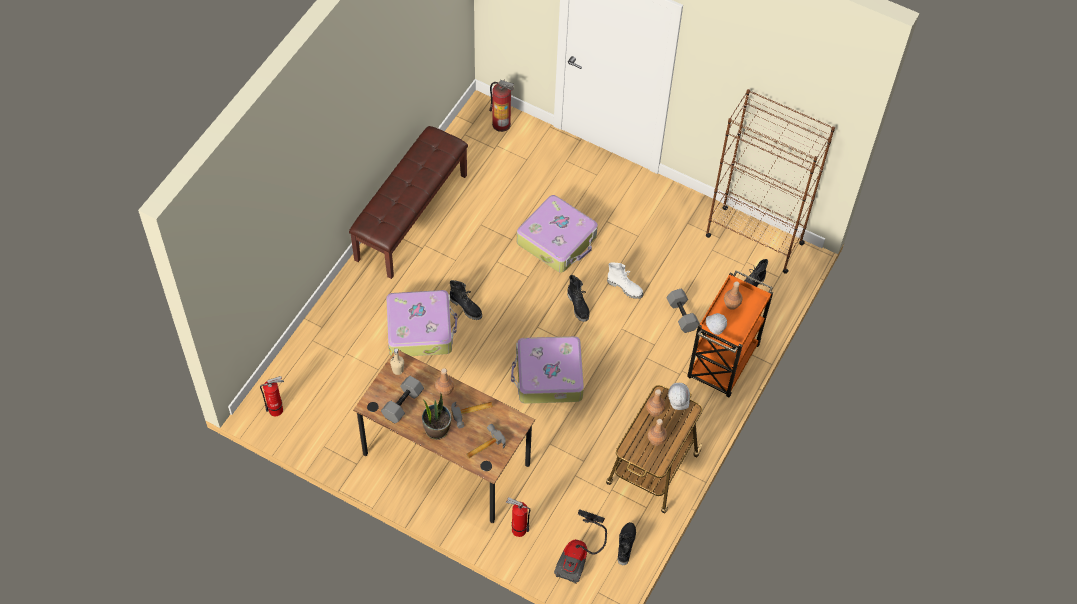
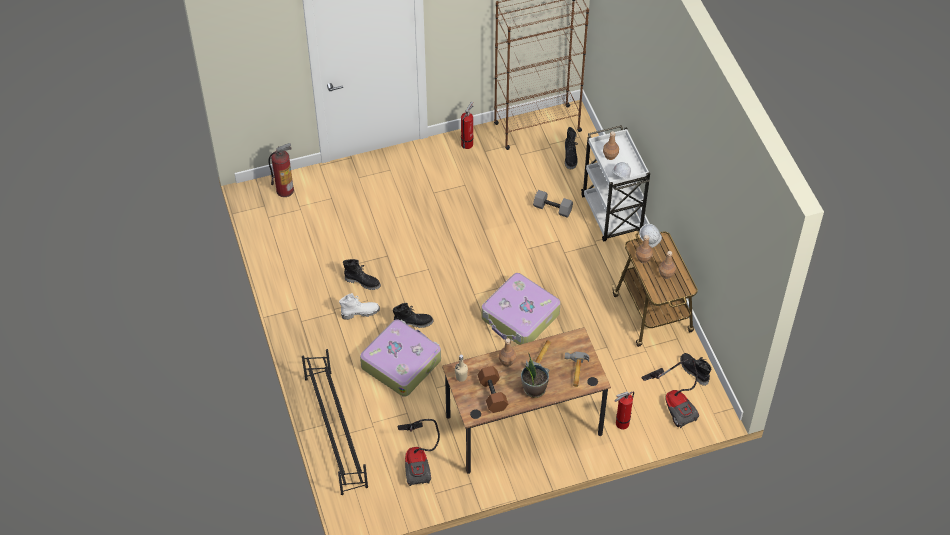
camera: 45 degrees left, 5 degrees down
(278, 409) = (373, 500): fire extinguisher -> fire extinguisher (468, 143)
(315, 335) = (336, 431): none -> black shoe rack
(342, 411) = (418, 460): none -> vacuum cleaner
(403, 405) = (493, 394): grey dumbbell -> brown dumbbell
(411, 216) = (300, 299): brown bench -> none
(557, 240) = (417, 230): suitcase -> none
(578, 306) = (483, 258): black boot -> black boot (363, 282)
(625, 287) = (497, 222): white boot -> white boot (360, 312)
(722, 363) = (612, 215): orange cart -> white cart

